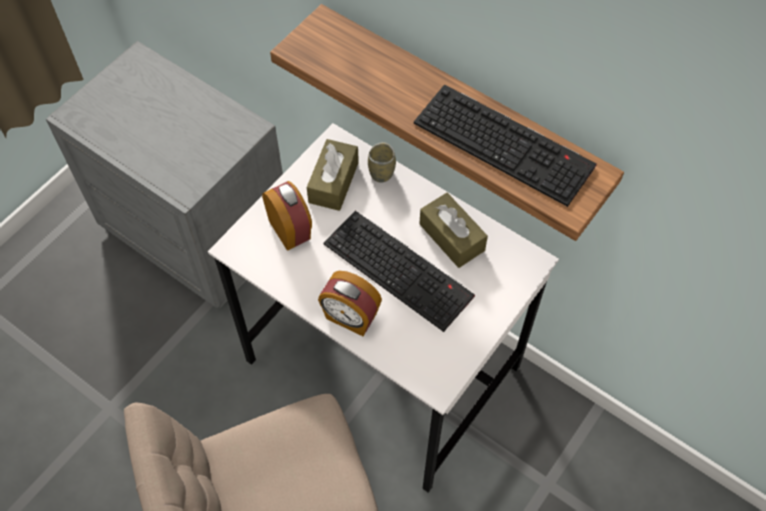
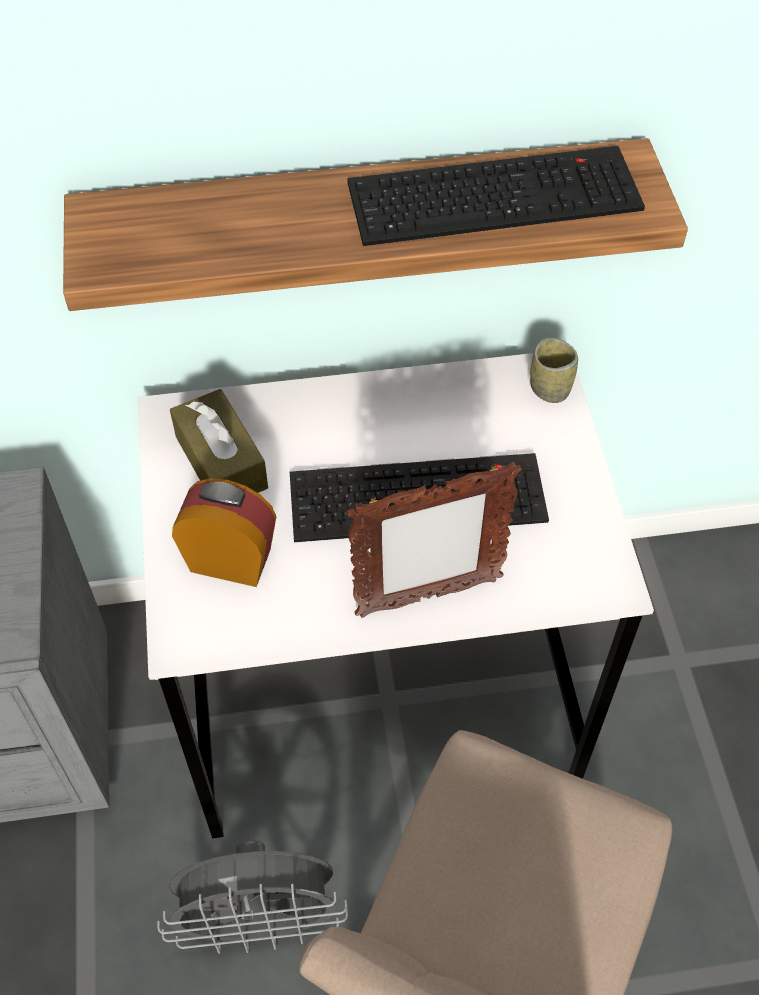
camera: 45 degrees left, 5 degrees down
(230, 415) = (261, 923): none -> grey fan
(350, 317) = (427, 597): alarm clock -> picture frame
(381, 173) = (268, 407): cup -> cup (550, 389)
(451, 237) = (434, 415): brown tissue box -> none

